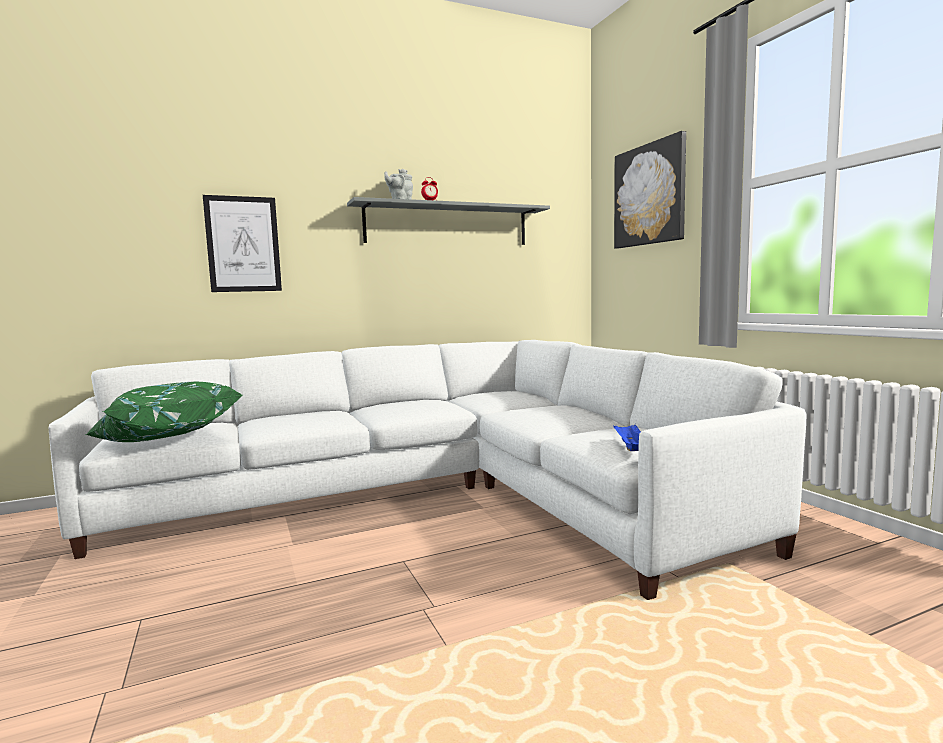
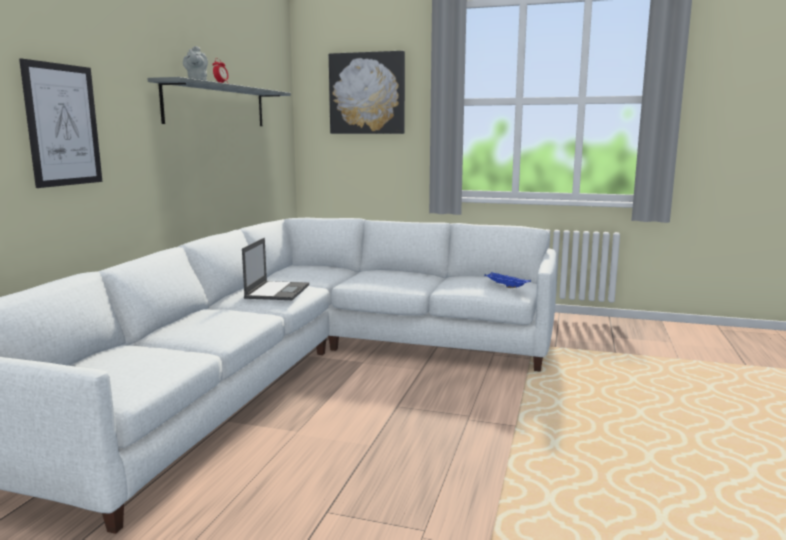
camera: 50 degrees left, 5 degrees up
(166, 440) = (155, 369): green pillow -> none
(412, 406) = (277, 291): none -> laptop

